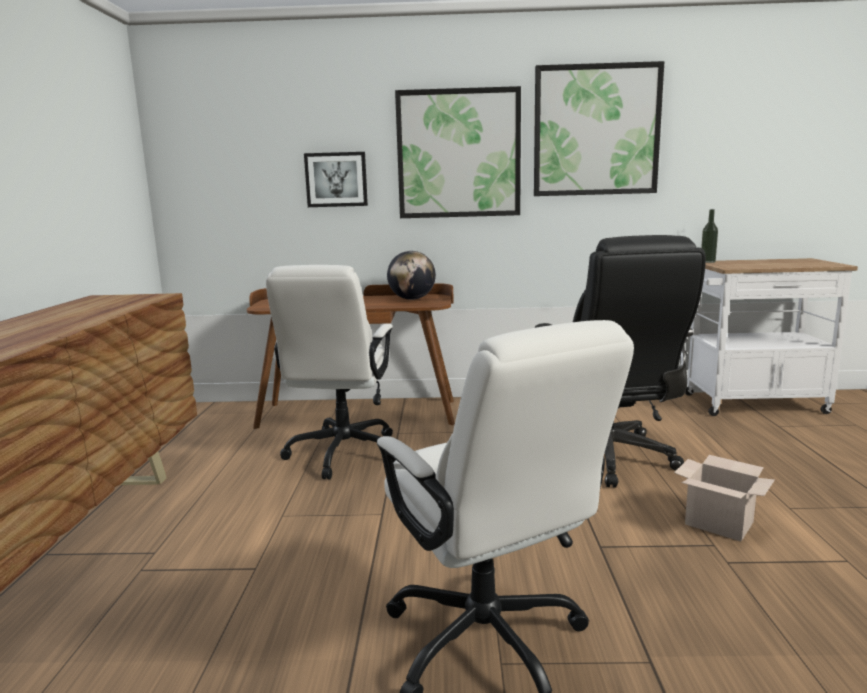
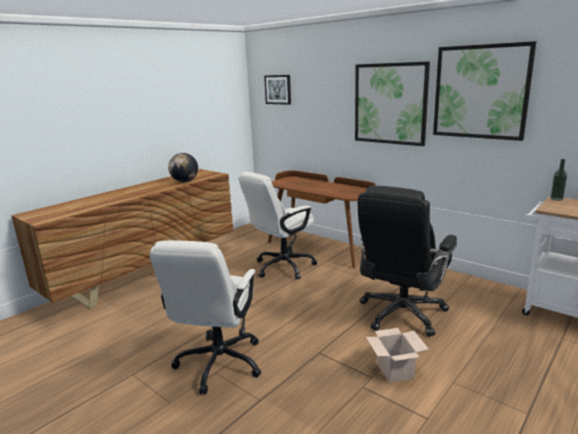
camera: 40 degrees right, 5 degrees up
(336, 179) = (326, 114): picture -> picture (278, 89)
(412, 299) = (349, 190): globe -> globe (185, 181)

